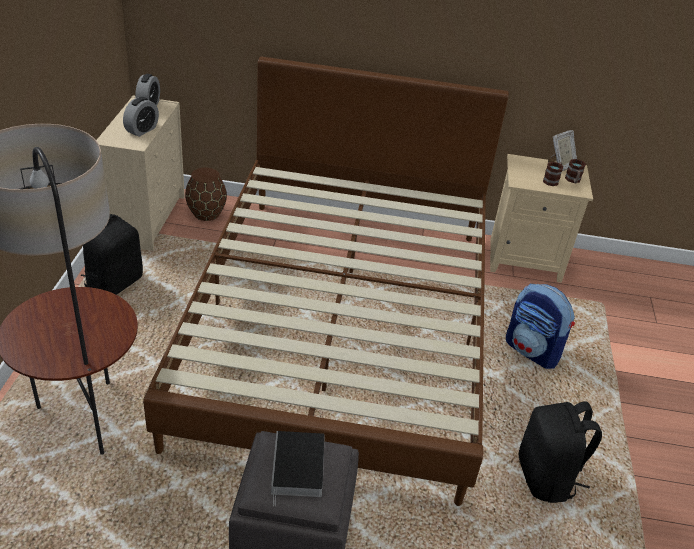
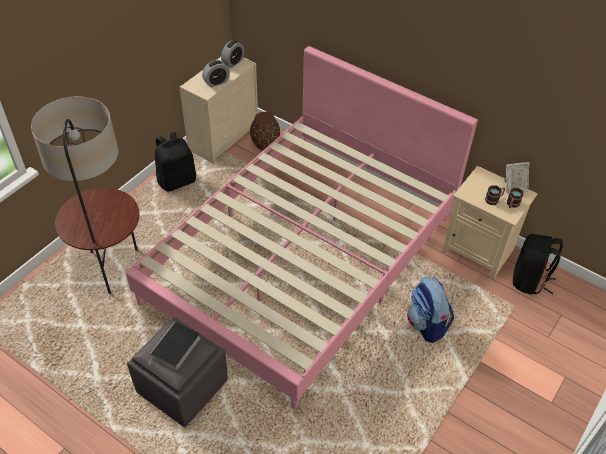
camera: 30 degrees right, 10 degrees up
(342, 325) = (303, 258): brown bed -> pink bed
(547, 478) = (366, 416): black backpack -> black backpack (529, 280)

